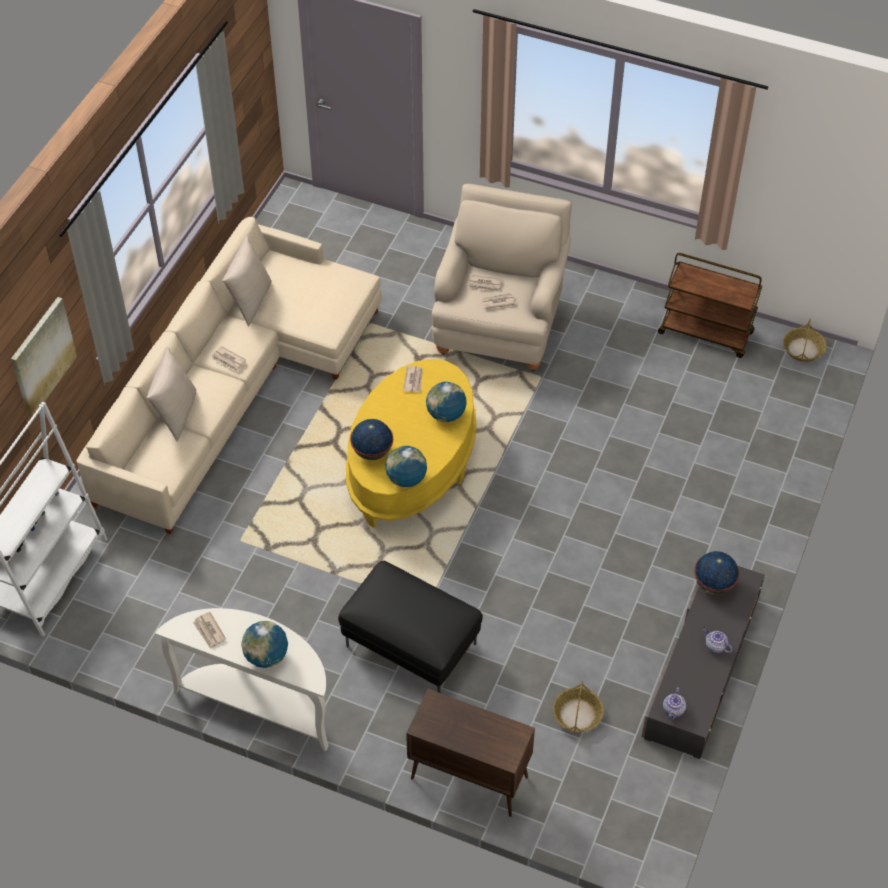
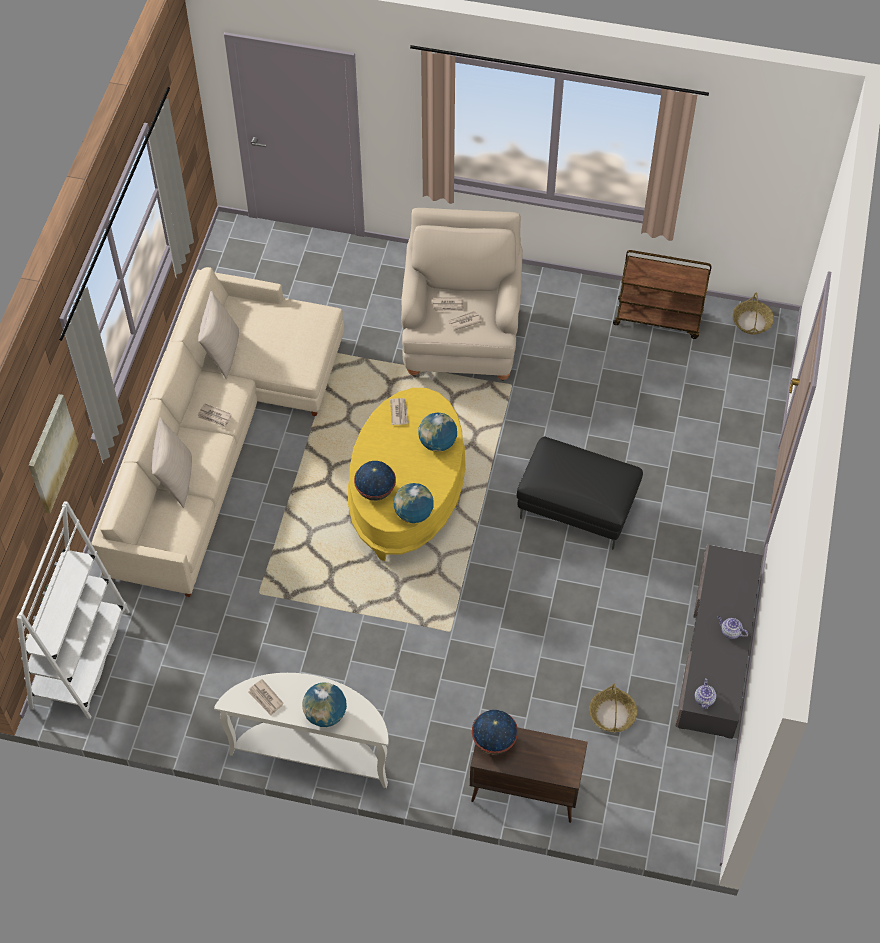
camera: 10 degrees left, 5 degrees up
(410, 645) = (443, 672): black ottoman -> black ottoman (576, 509)
(714, 584) = (717, 571): globe -> globe (494, 740)

